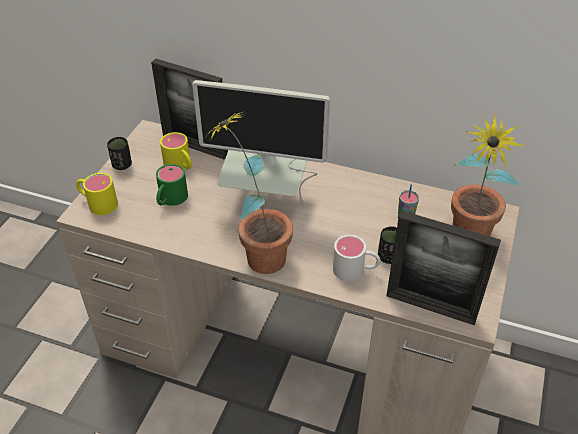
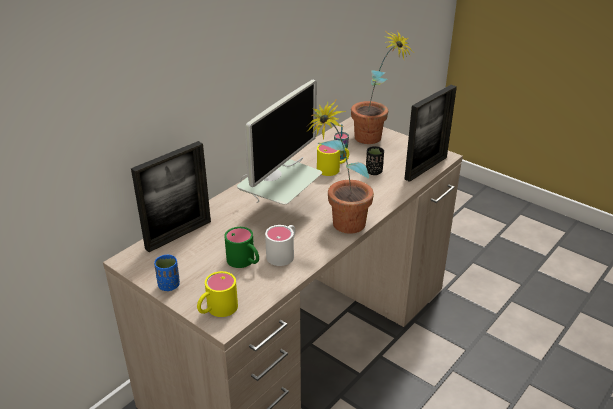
camera: 70 degrees left, 10 degrees down
(122, 165) = (169, 285): black cup -> blue cup
(180, 166) = (200, 248): yellow mug -> yellow mug (333, 168)
(355, 270) = (380, 187): white mug -> white mug (283, 253)

